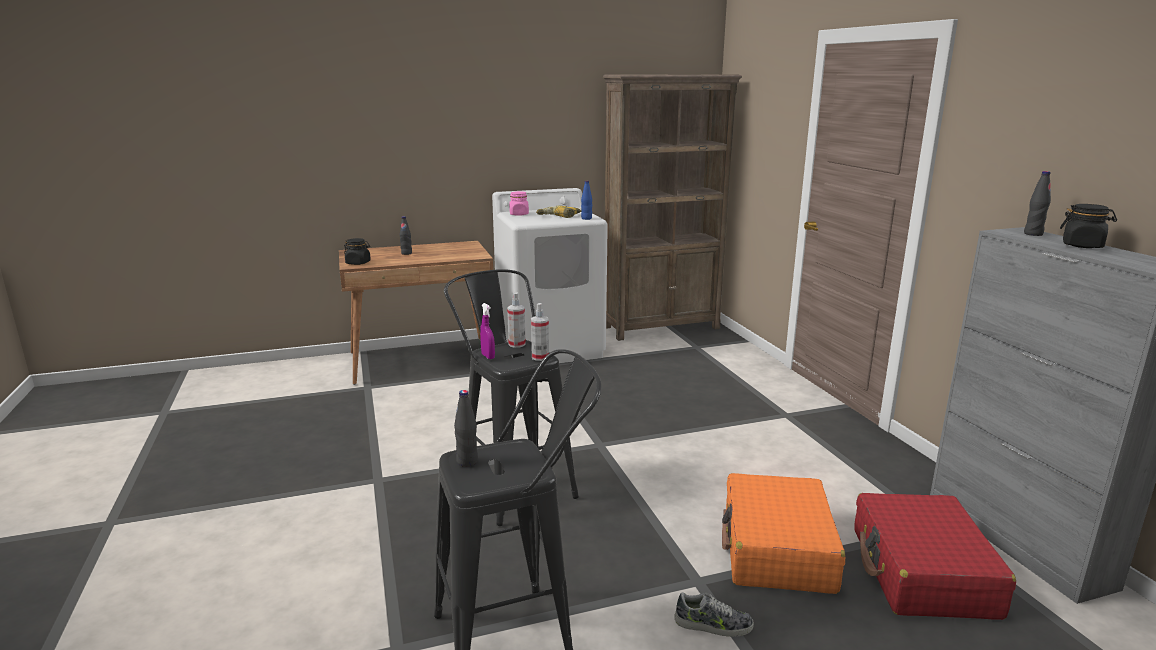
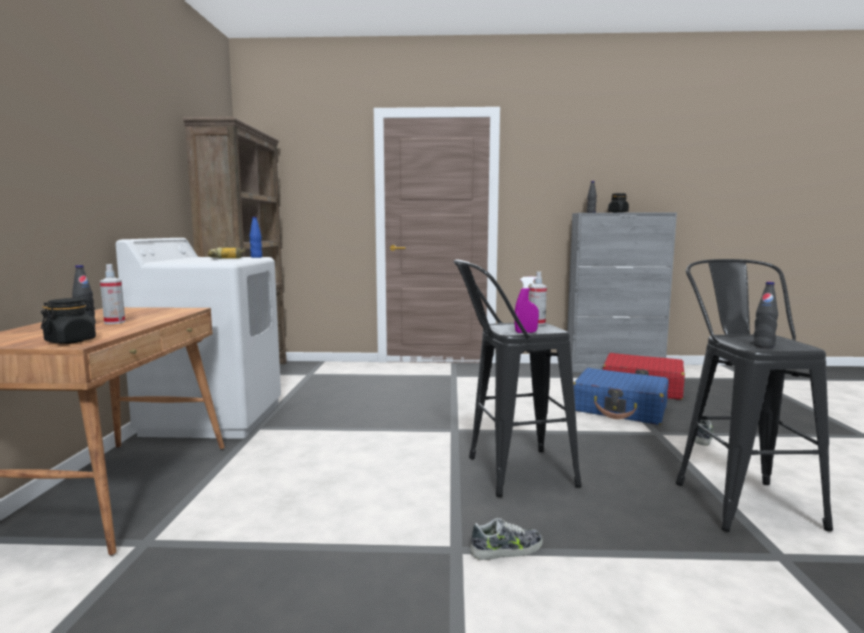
camera: 70 degrees left, 10 degrees down
(381, 500) = (507, 550): none -> shoe
(517, 344) = (498, 325): spray bottle -> spray bottle (114, 322)
(519, 214) = (179, 261): pink jar -> none
(777, 549) = (620, 409): orange suitcase -> blue suitcase

